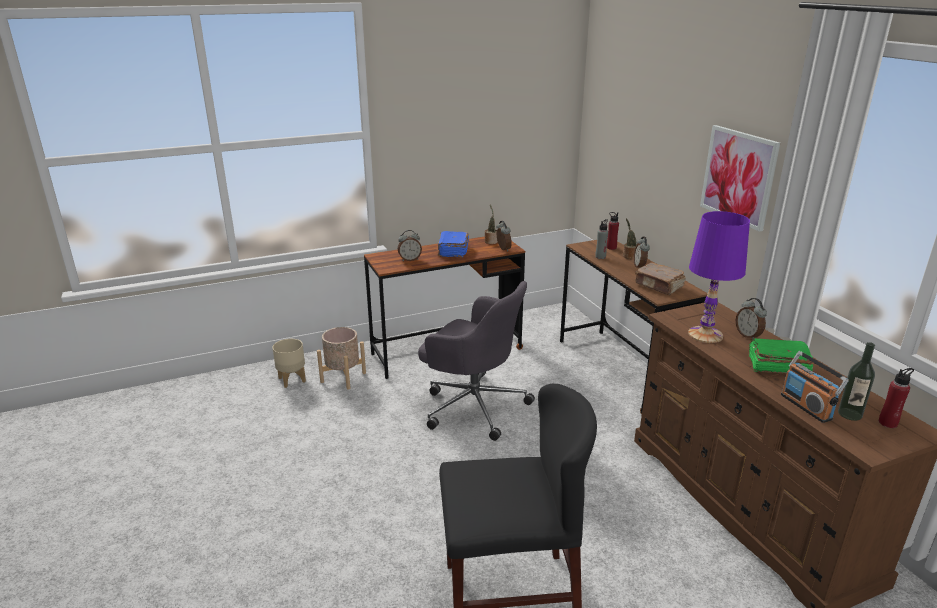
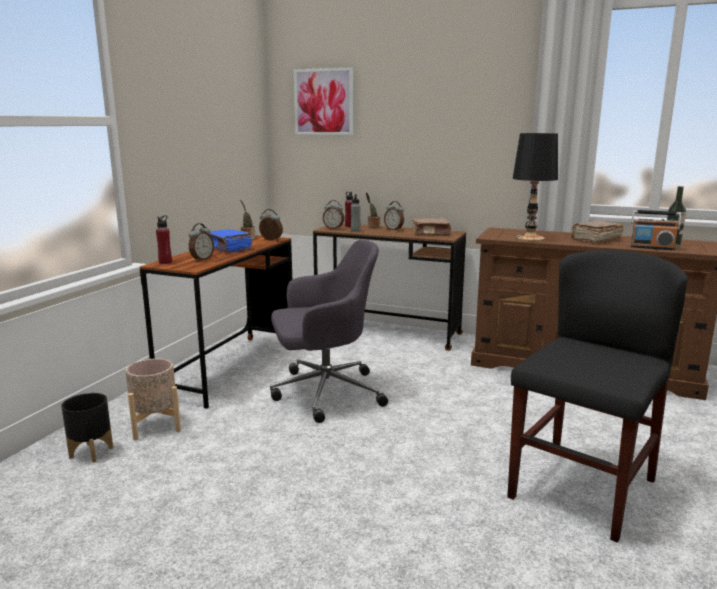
camera: 45 degrees left, 10 degrees down
(292, 379) = (90, 452): beige planter -> black planter
(705, 334) = (530, 238): purple table lamp -> black table lamp
(738, 176) = (477, 127): picture -> picture (324, 102)
(748, 335) = (548, 234): alarm clock -> alarm clock (333, 228)
(776, 366) = (595, 240): green book -> brown book
(888, 423) = (690, 243): red bottle -> red bottle (165, 262)

